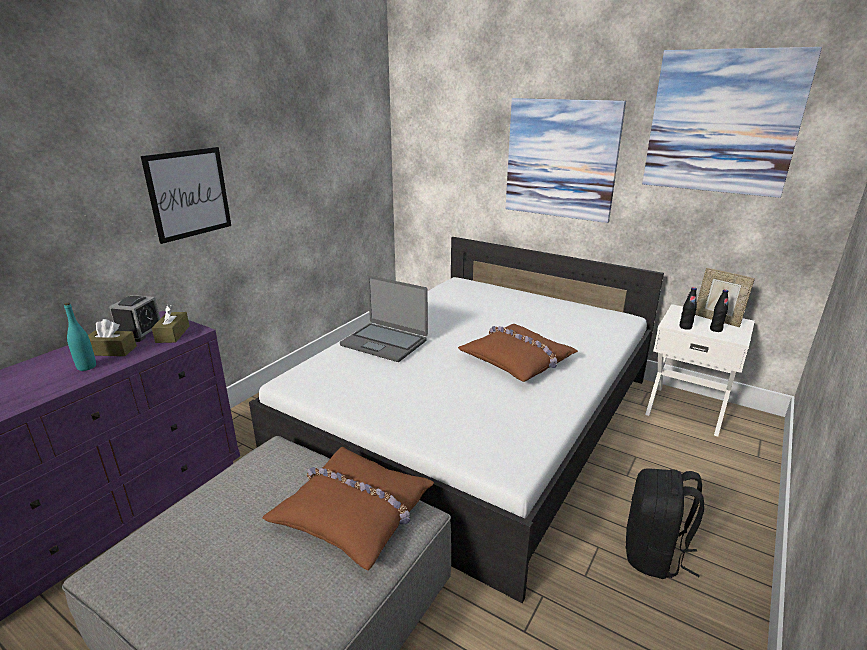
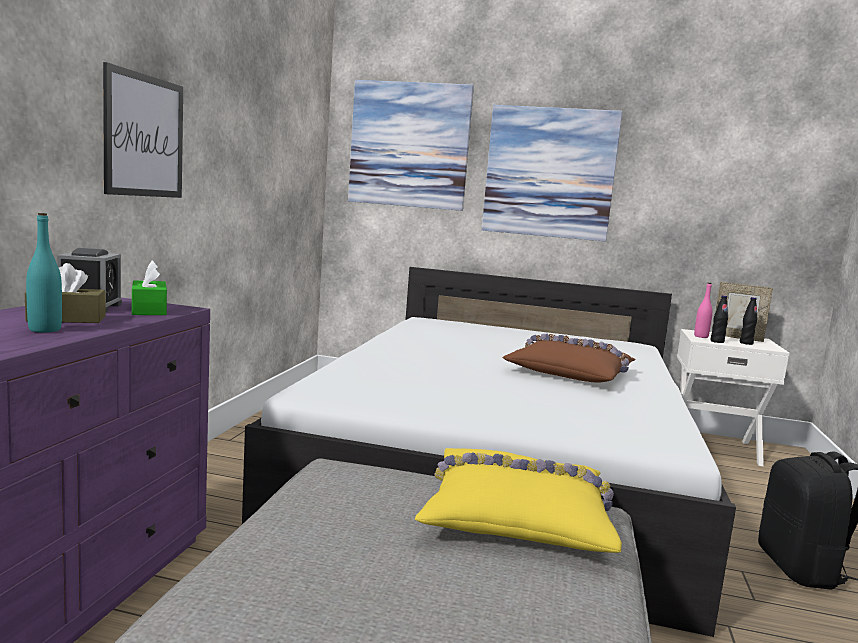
camera: 20 degrees left, 15 degrees down
(173, 334) = (149, 310): brown tissue box -> green tissue box
(354, 512) = (517, 515): brown pillow -> yellow pillow
(384, 342) = (396, 361): laptop -> none
(677, 318) = (701, 336): none -> pink bottle
(722, 123) = (720, 135): picture -> picture (409, 145)

